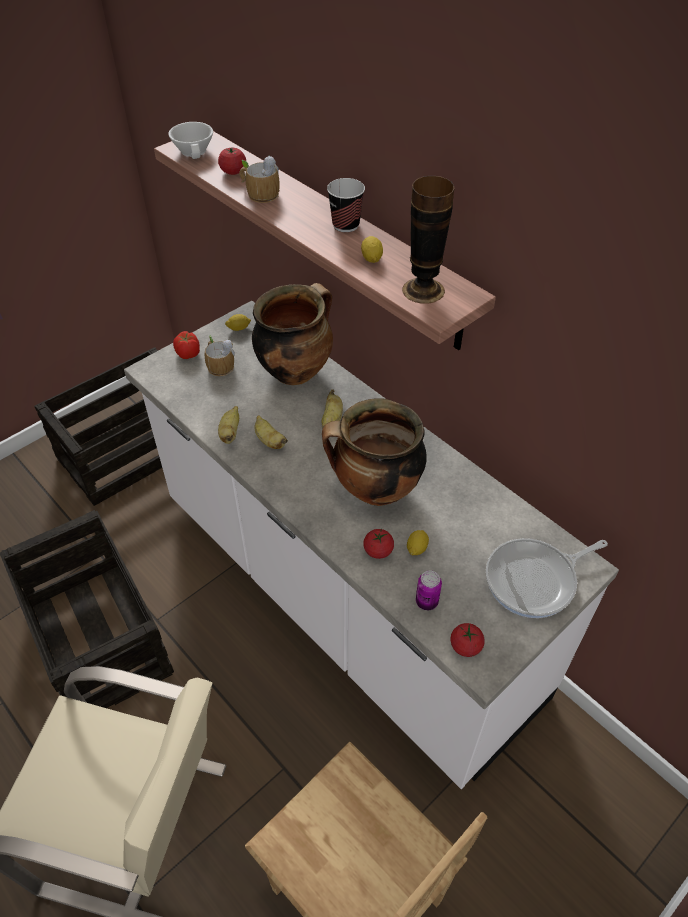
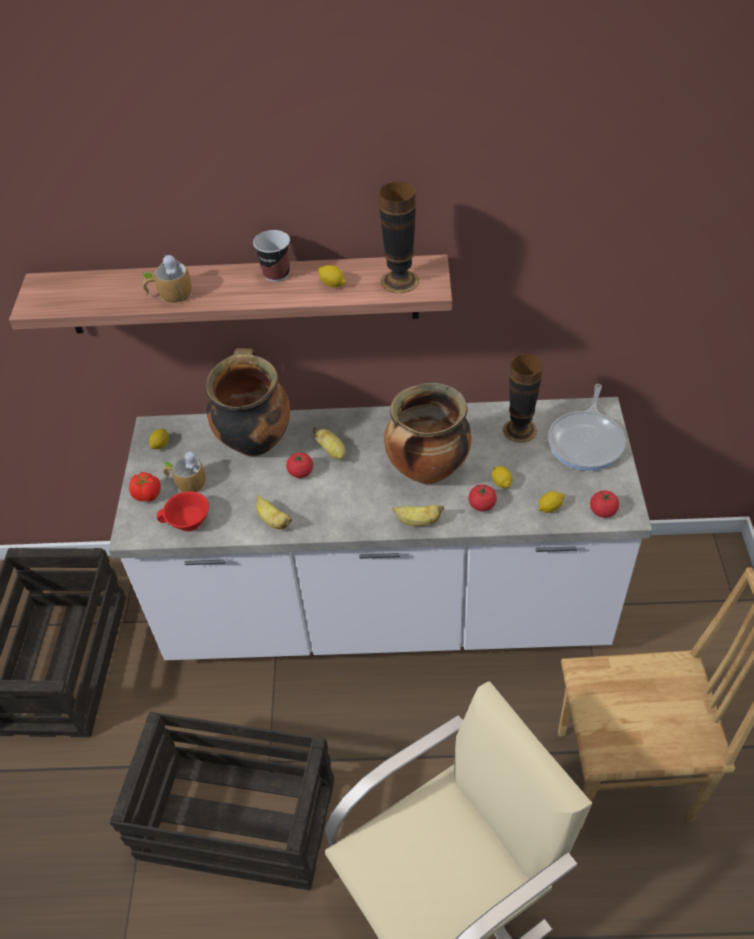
camera: 45 degrees left, 0 degrees up
(184, 390) = (187, 522): none -> red cup
(195, 151) = (54, 297): white cup -> none
(233, 171) = (118, 293): tomato -> tomato (300, 472)
(269, 441) = (309, 501): banana -> banana (417, 521)
(426, 602) = (550, 507): can -> lemon
(490, 522) = (520, 430): none -> vase

